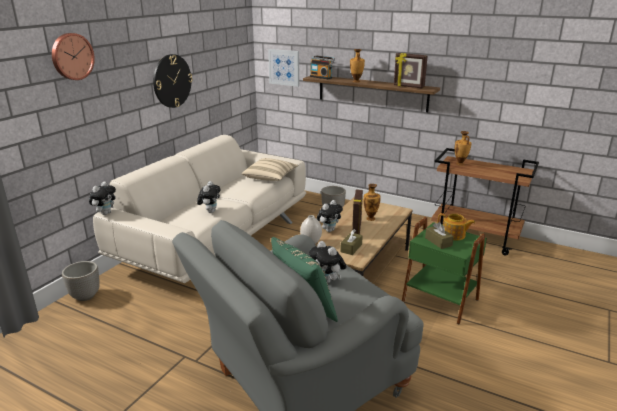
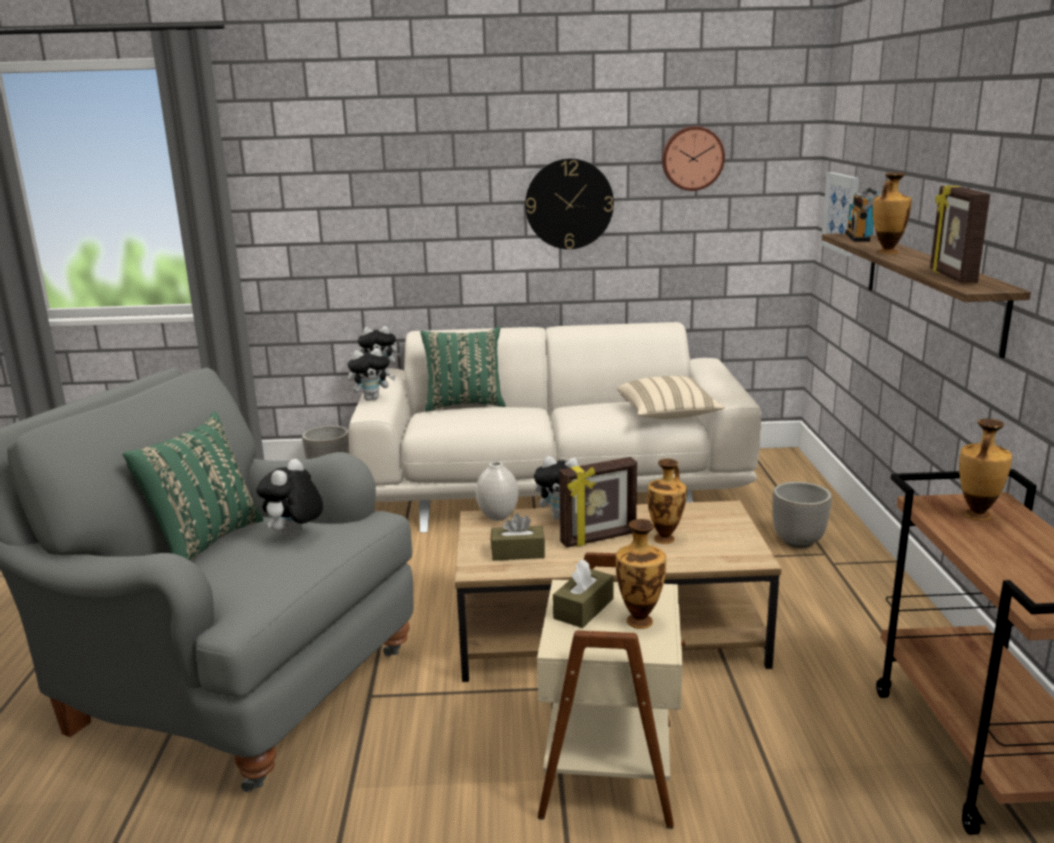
camera: 60 degrees right, 5 degrees down
(71, 56) = (377, 142): wall clock -> wall clock (692, 158)
(171, 211) = (464, 404): none -> green pillow
(210, 211) = (481, 418): plush toy -> plush toy (372, 398)
(440, 299) = (612, 767): green side table -> beige side table
(454, 235) = (639, 620): teapot -> vase

